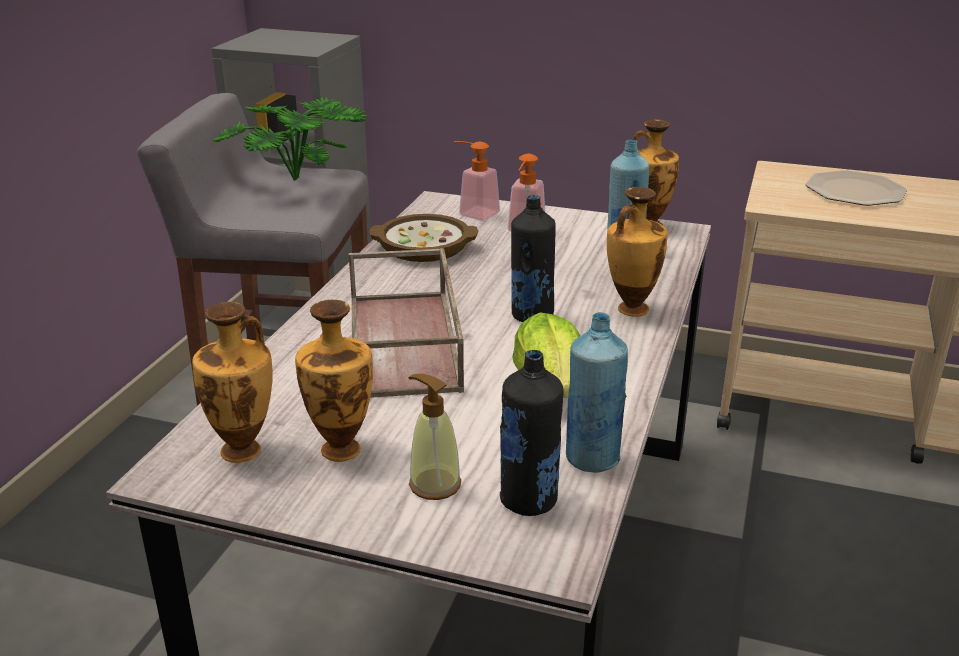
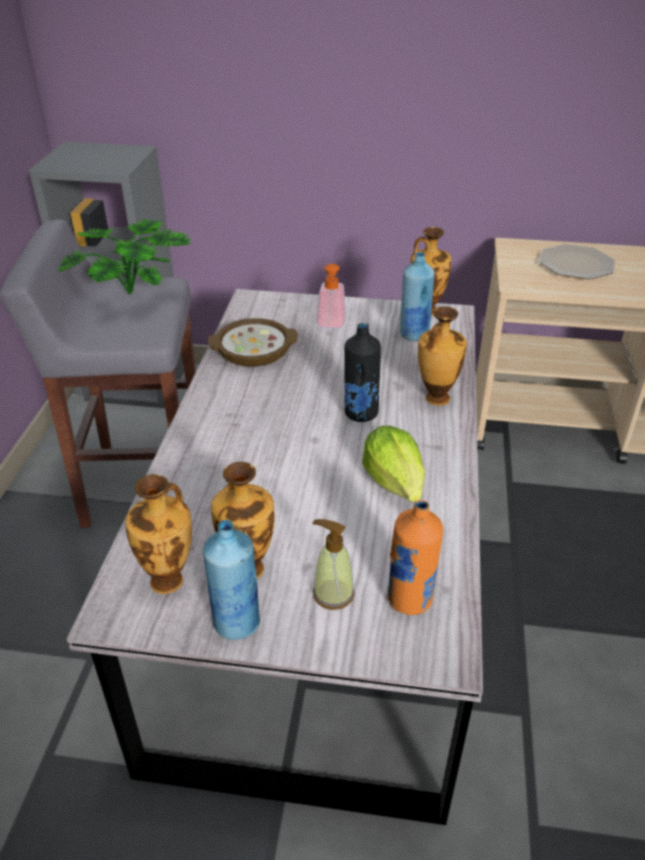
camera: 10 degrees left, 10 degrees up
(405, 343) = (268, 453): brown tray -> none
(473, 213) = (283, 309): soap dispenser -> none
(528, 501) = (410, 600): black bottle -> orange bottle
(592, 458) = (446, 551): blue bottle -> blue bottle (236, 622)

